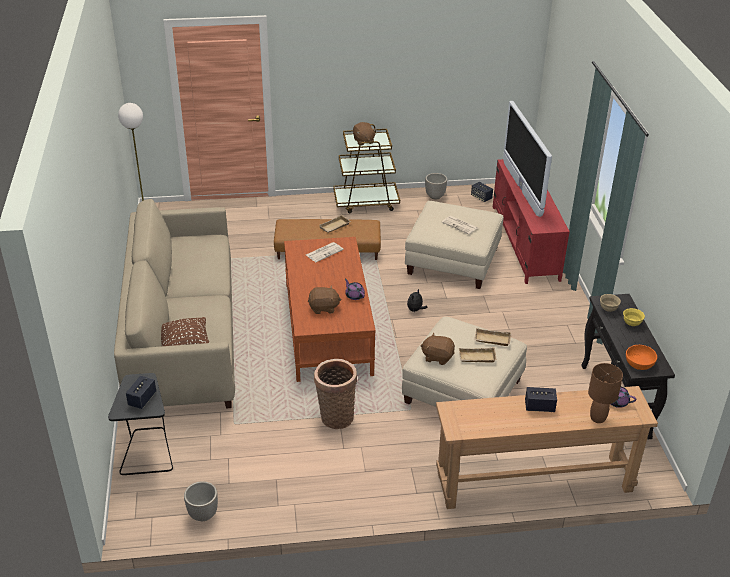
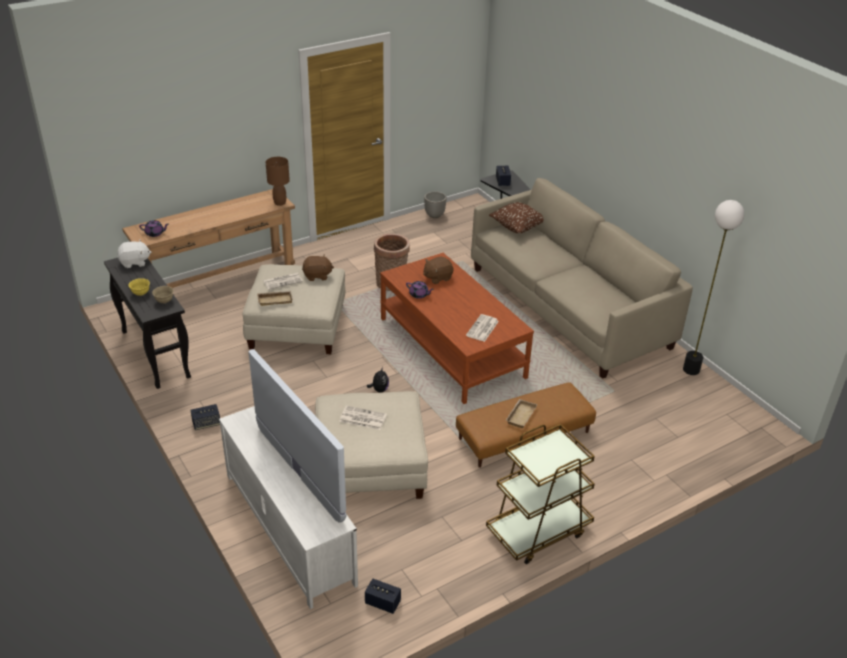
camera: 155 degrees right, 0 degrees up
(363, 141) = (554, 454): brown plush toy -> none
(435, 196) = (452, 579): planter -> none
(476, 358) = (283, 281): beige tray -> newspaper
(525, 242) = (288, 527): red tv stand -> white tv stand
(539, 407) = (215, 218): speaker -> speaker (206, 424)
(597, 418) = (169, 220): brown table lamp -> brown table lamp (280, 202)
(639, 363) = (135, 262): orange bowl -> white plush toy

